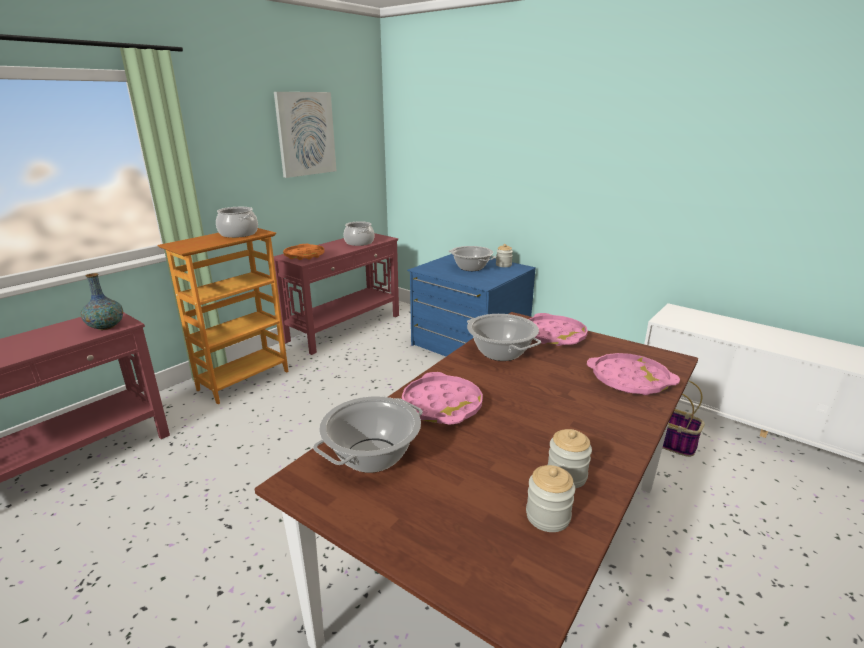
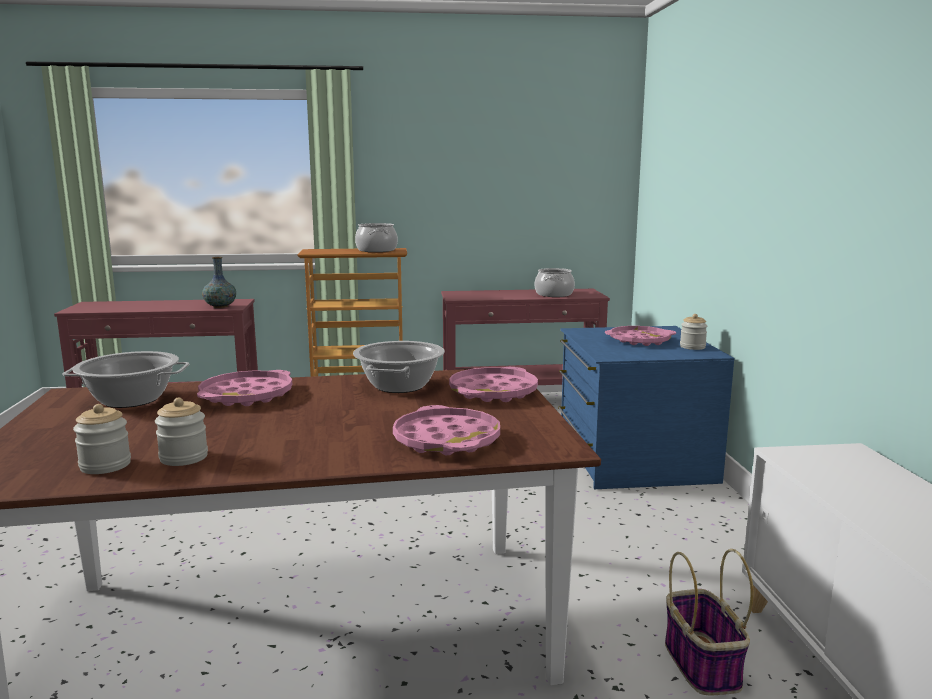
camera: 45 degrees right, 10 degrees down
(304, 255) = (471, 294): orange tray -> none
(305, 134) = (509, 157): picture -> none
(471, 268) = (639, 341): cooking pot -> pink tray

